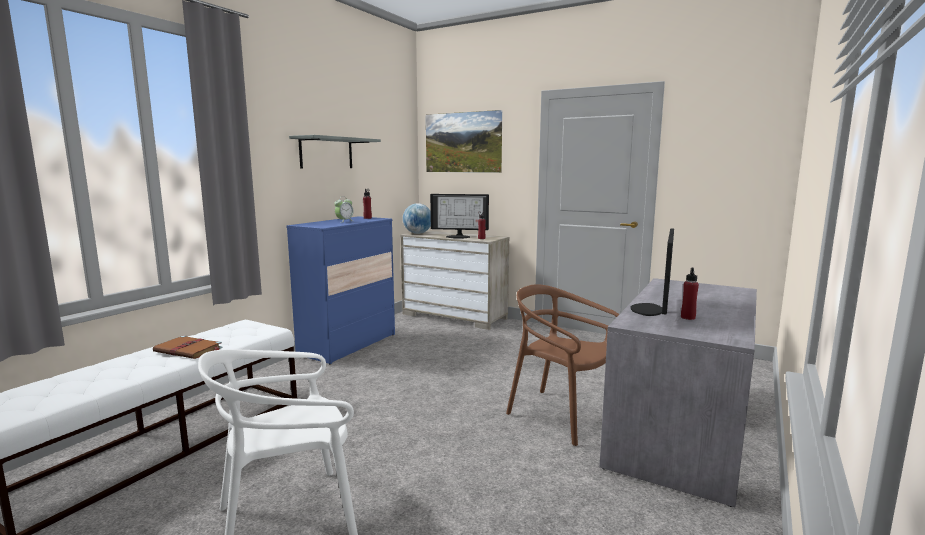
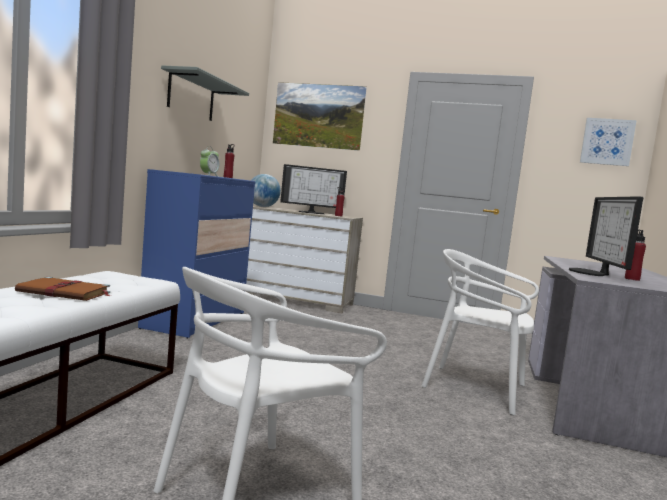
camera: 15 degrees left, 5 degrees down
(560, 415) = (475, 388): brown chair -> white chair
(748, 143) = (607, 142): none -> picture

